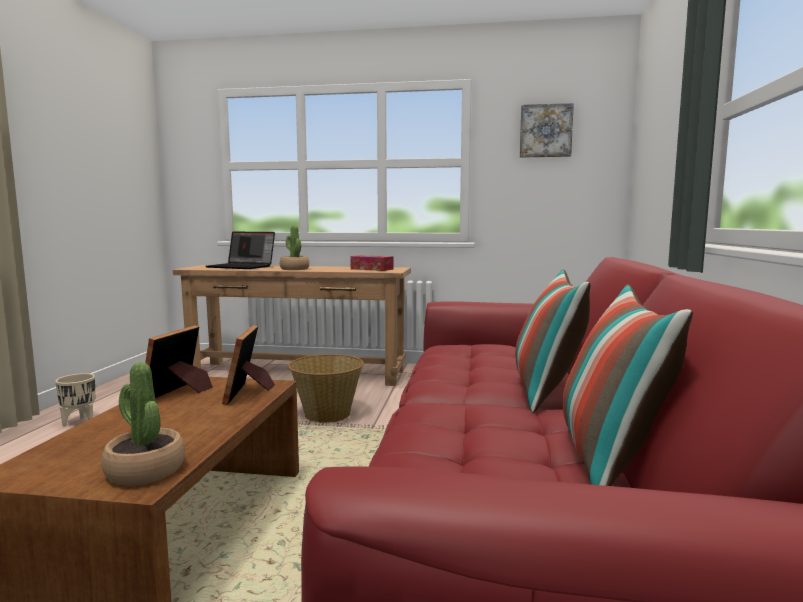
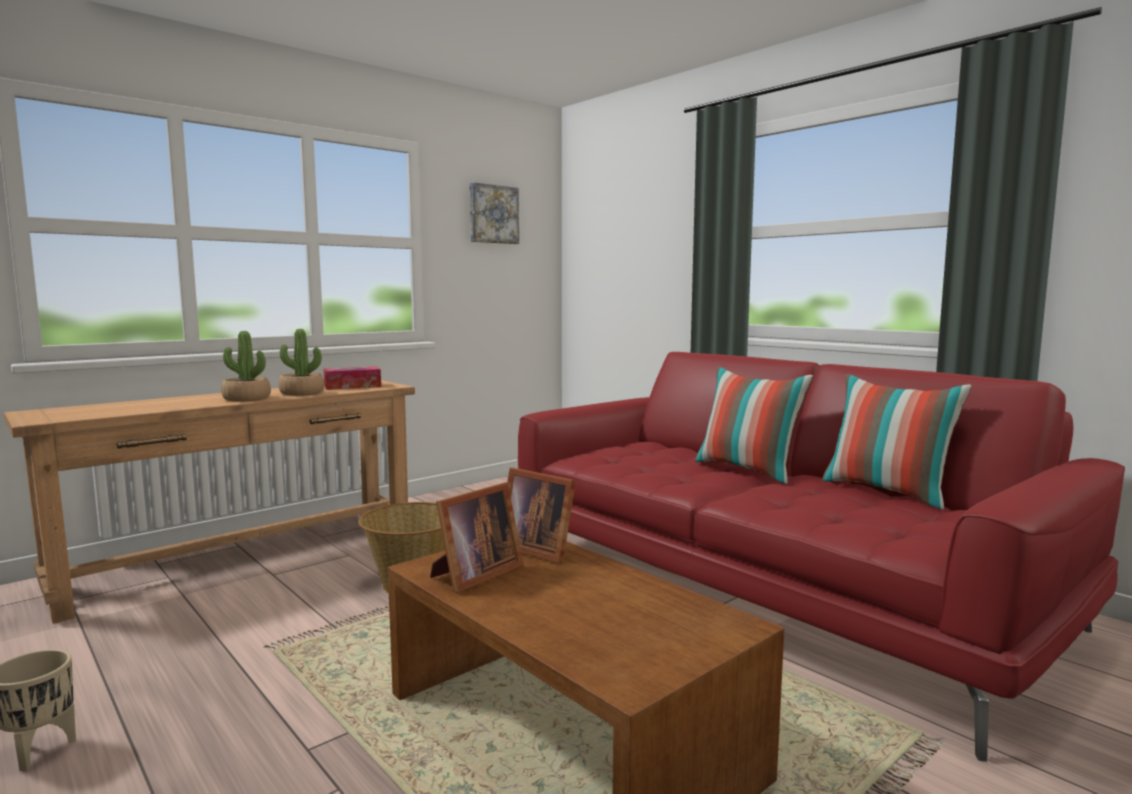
camera: 50 degrees left, 0 degrees up
(145, 471) = (705, 620): potted plant -> potted plant (302, 393)
(179, 393) = (474, 575): picture frame -> picture frame turned 105 degrees counterclockwise
(242, 267) = (130, 406): laptop -> none

